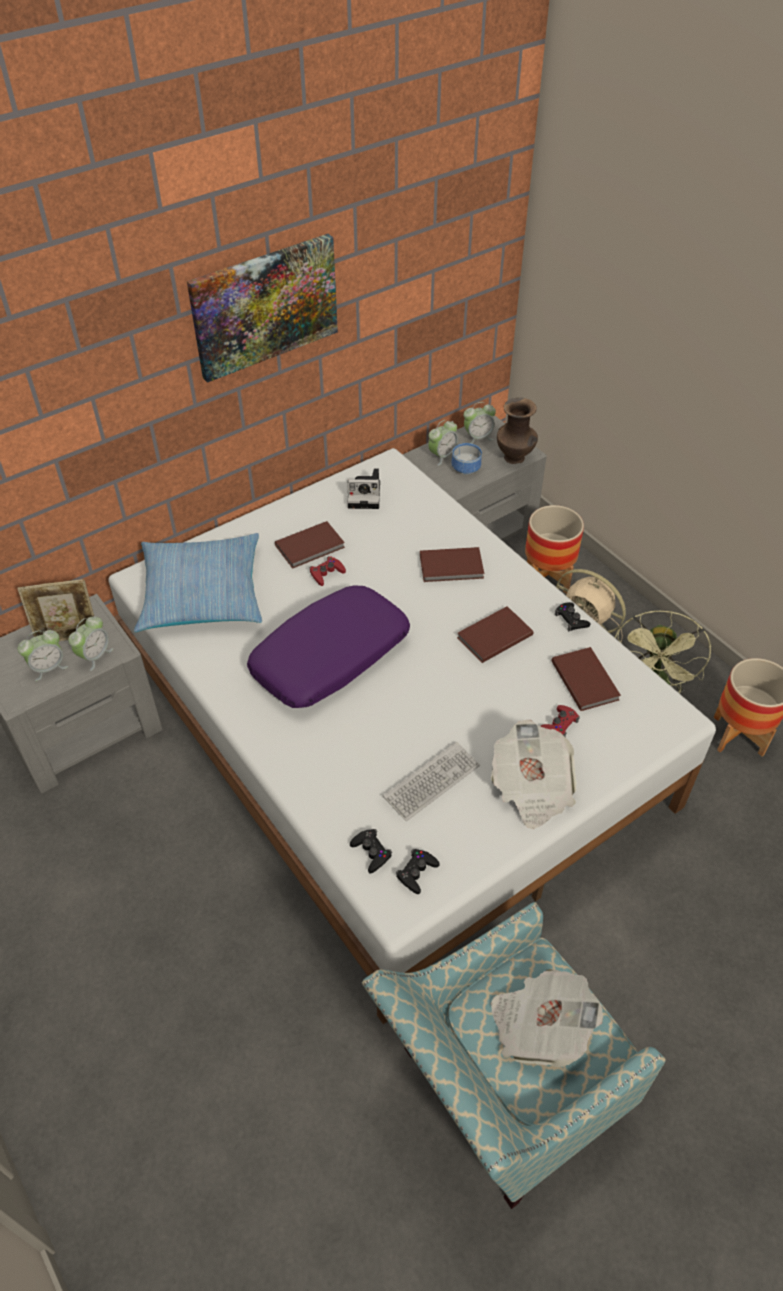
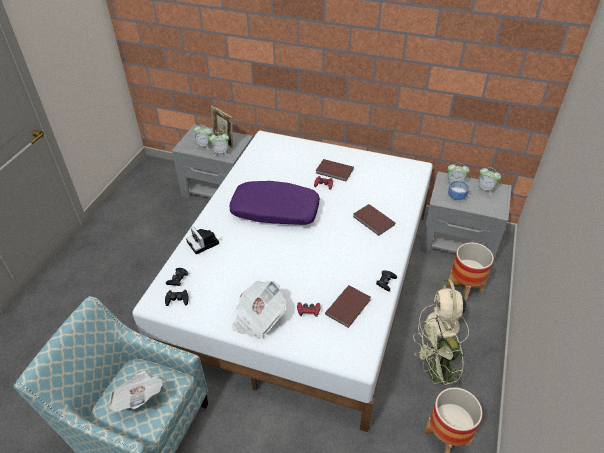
camera: 55 degrees right, 5 degrees down
(201, 593) = (273, 157): pillow -> none
(264, 306) = (370, 39): picture -> none
(366, 495) = (387, 170): camera -> camera (204, 243)
(431, 782) = (232, 279): keyboard -> none
(493, 636) = (343, 257): brown book -> none
(515, 458) = (488, 209): brown vase -> none

